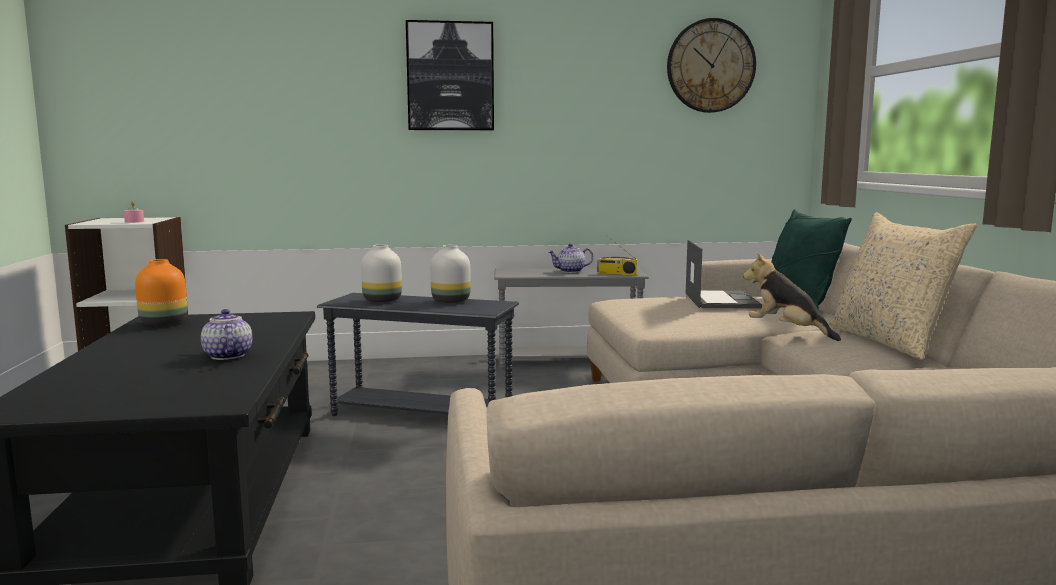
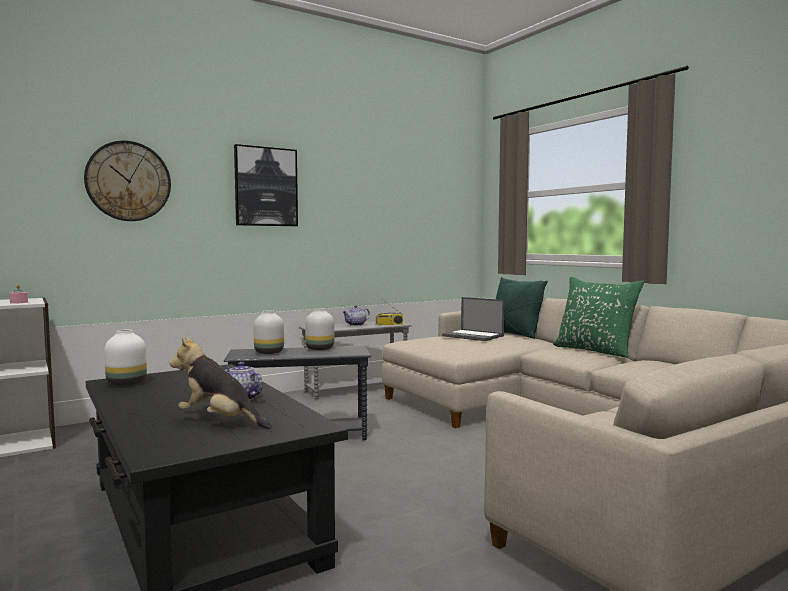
camera: 25 degrees left, 5 degrees down
(164, 323) = (126, 383): orange vase -> white vase
(710, 66) = (427, 186): wall clock -> wall clock (128, 181)
(720, 300) = (473, 336): laptop -> laptop turned 150 degrees clockwise
(787, 331) = (539, 350): plush toy -> plush toy (220, 421)
(890, 342) = (595, 351): beige pillow -> green pillow

